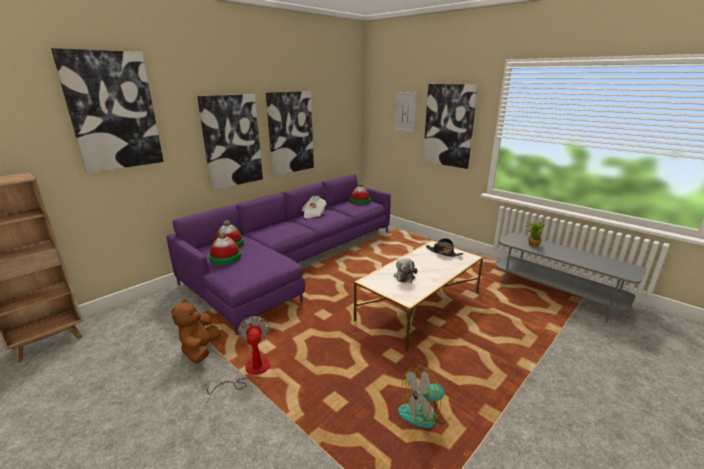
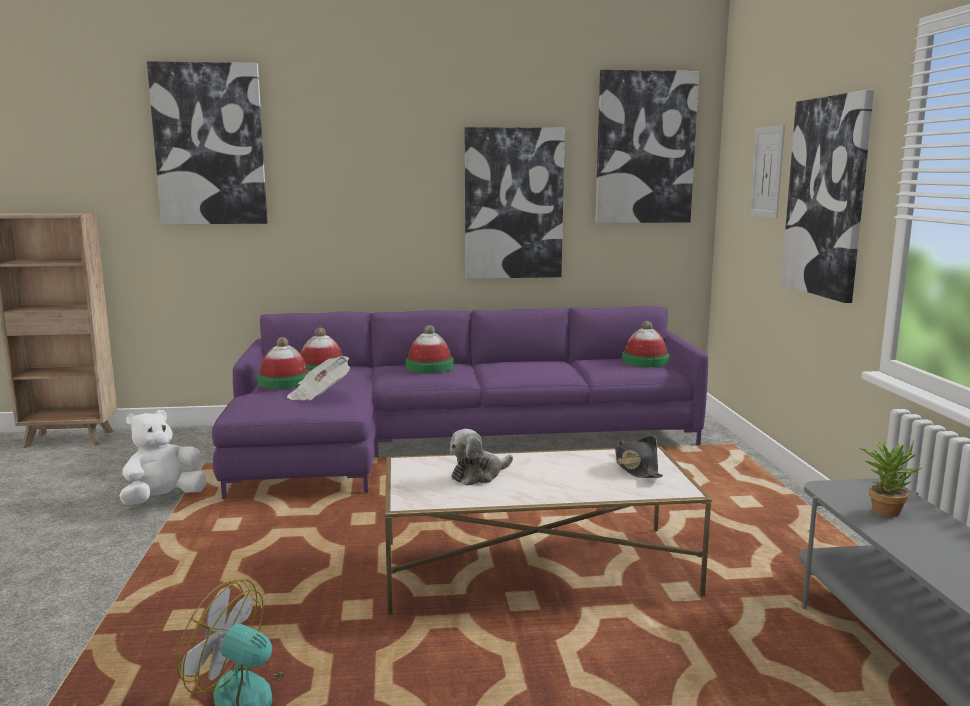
camera: 40 degrees right, 10 degrees down
(200, 350) = (163, 499): brown plush toy -> white plush toy
(232, 141) = (389, 206): picture -> picture (645, 148)
(249, 372) = (164, 542): fan -> none
(281, 227) = (429, 366): none -> hat
(313, 214) = (517, 361): newspaper -> newspaper (319, 395)

